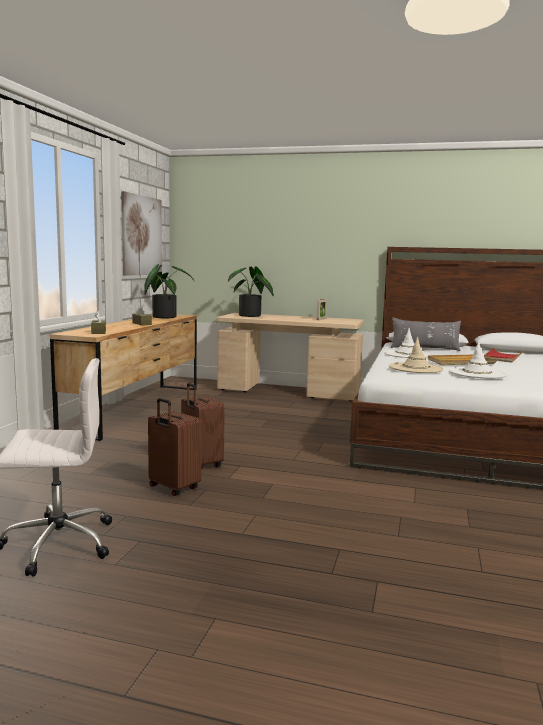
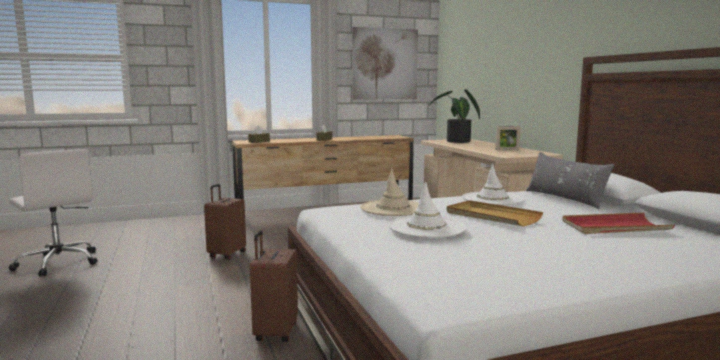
camera: 55 degrees right, 0 degrees up
(165, 317) = (379, 137): potted plant -> none
(173, 488) = (169, 260): brown suitcase -> brown suitcase (275, 333)

